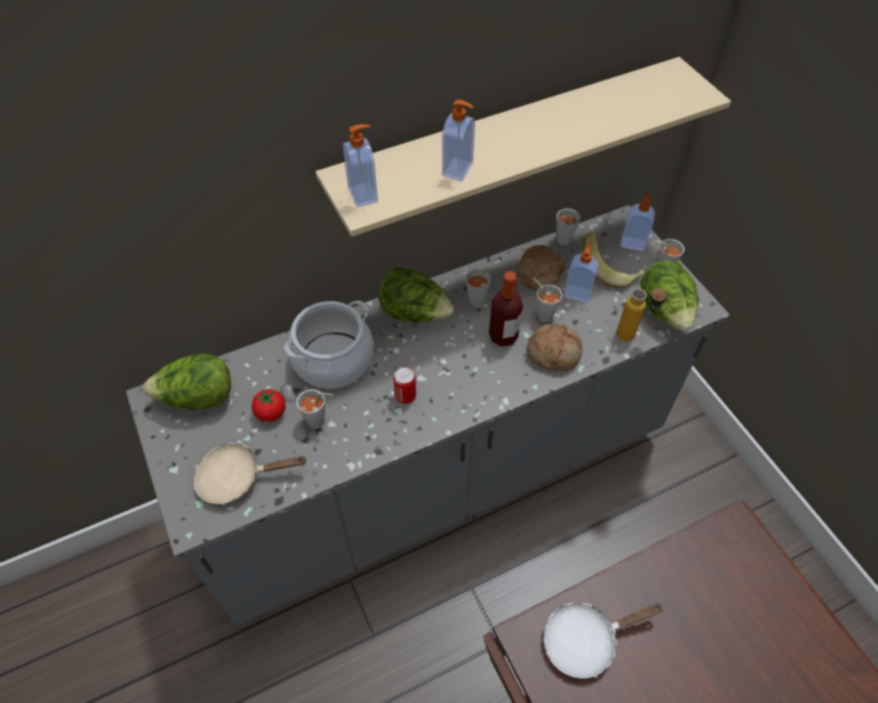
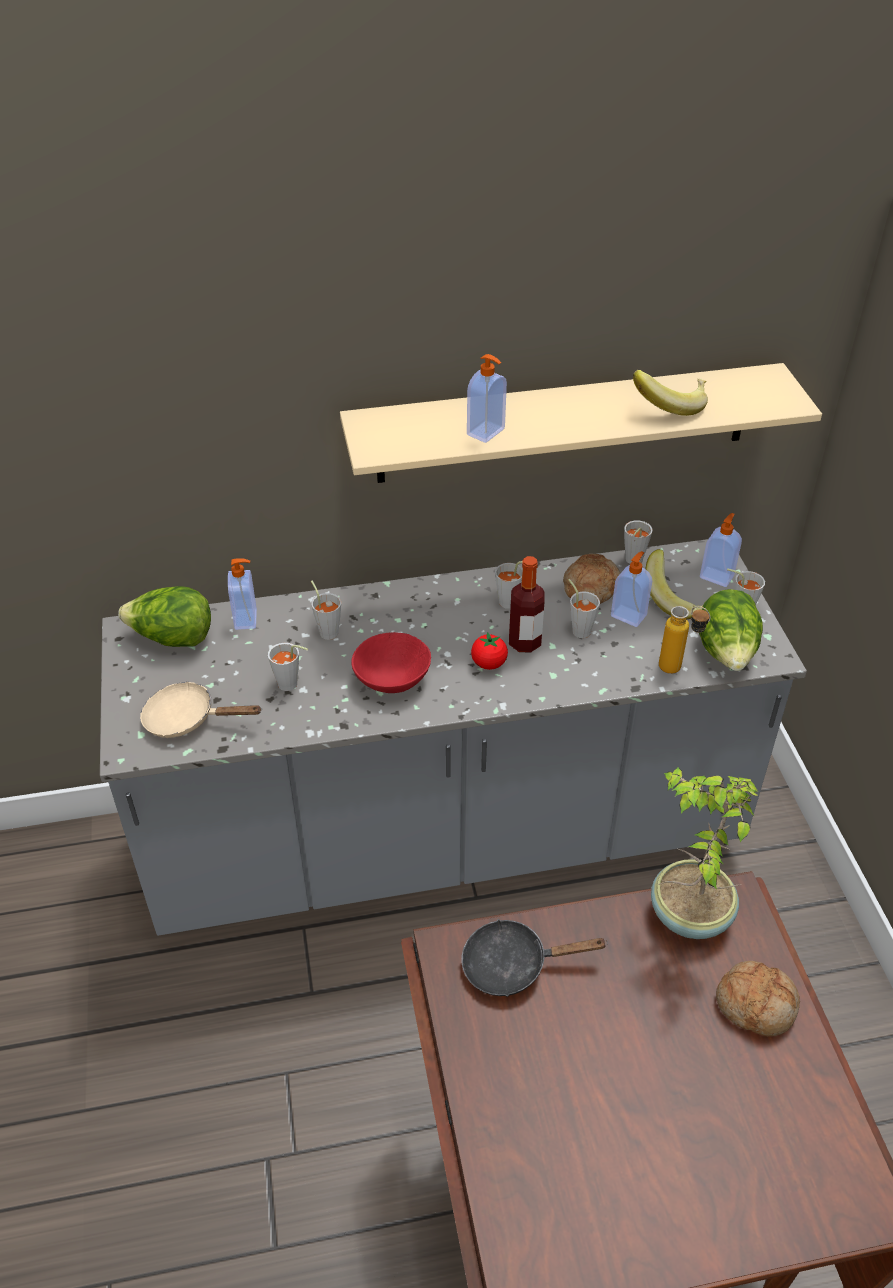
camera: 15 degrees right, 10 degrees down
(271, 413) = (243, 667): tomato -> tomato (489, 663)
(333, 360) = (327, 630): cooking pot -> grey cup
(364, 195) = (380, 439): soap dispenser -> soap dispenser (247, 619)
(405, 396) = (393, 679): can -> red bowl
(415, 313) = (433, 602): lettuce -> none
(554, 352) = (577, 669): bread -> bread (756, 1004)
(586, 640) = (513, 965): white frying pan -> black frying pan
(605, 114) = (670, 405): none -> banana
(706, 553) = (688, 914): none -> potted plant

